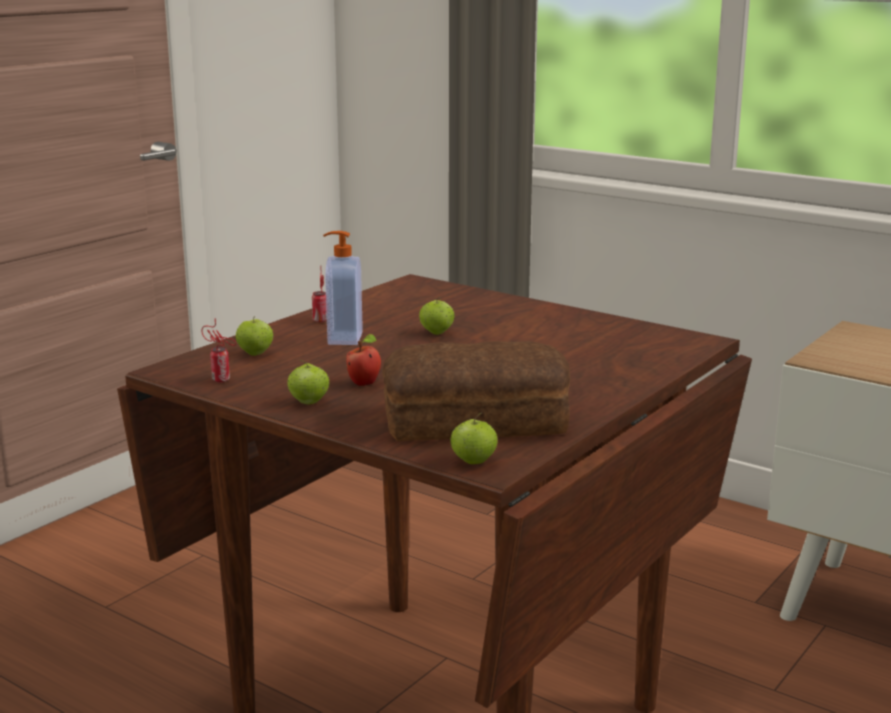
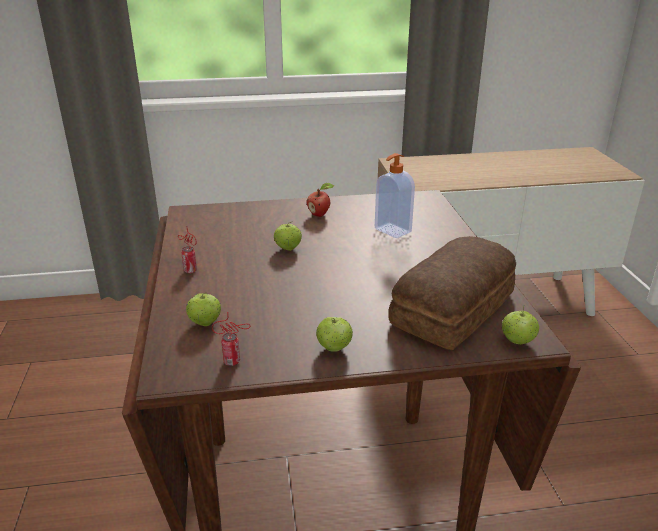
camera: 45 degrees left, 10 degrees up
(343, 338) = (240, 280): soap dispenser -> soap dispenser (392, 231)
(365, 384) = (334, 312): apple -> apple (320, 215)

